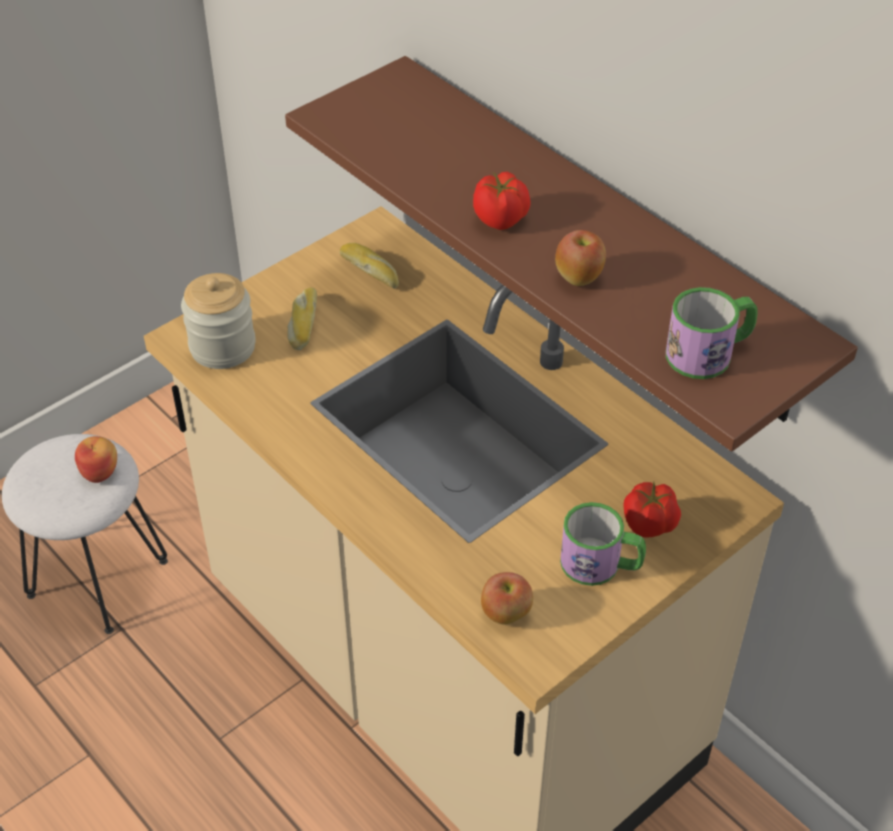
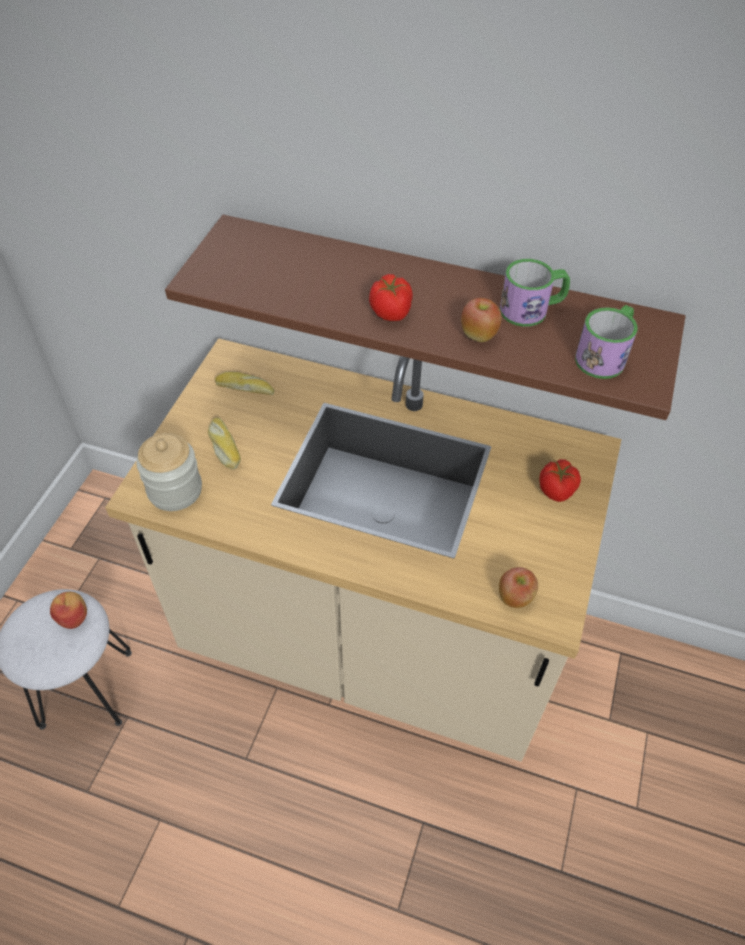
camera: 30 degrees left, 5 degrees up
(601, 564) = (548, 532): mug -> mug (532, 309)

